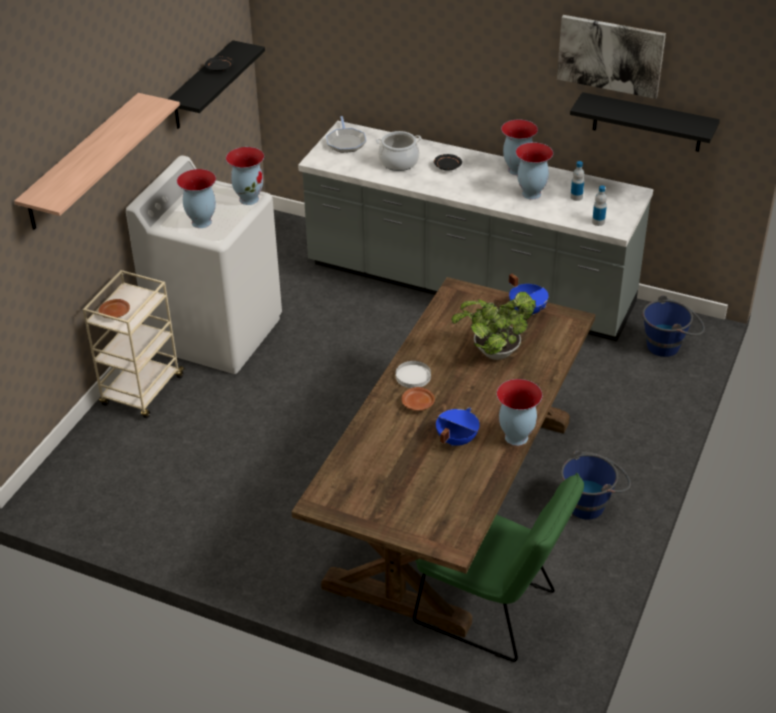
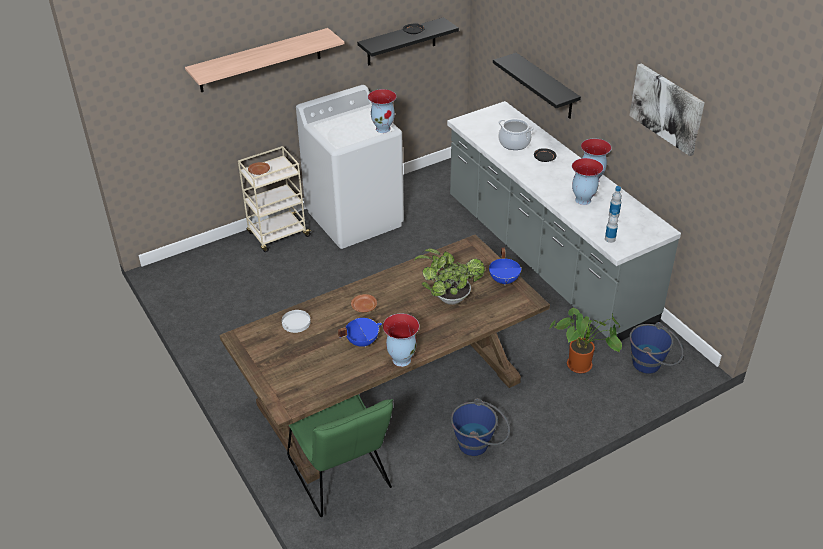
camera: 35 degrees right, 0 degrees up
(201, 222) = (339, 132): vase -> none
(345, 142) = (494, 117): frying pan -> none
(413, 376) = (381, 288): white plate -> white plate (296, 322)
(609, 376) = (582, 365): none -> potted plant
(647, 122) = (684, 175): black shelf -> black shelf (546, 87)

